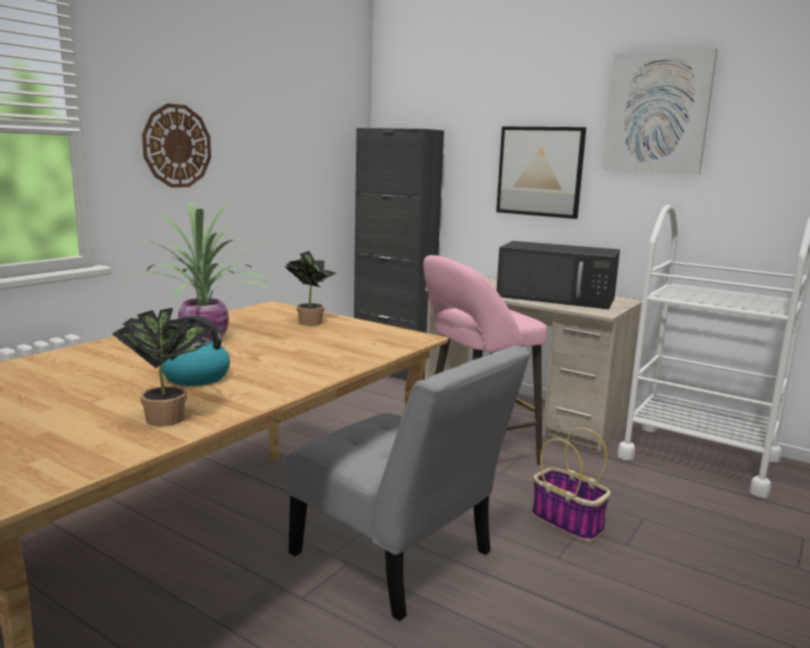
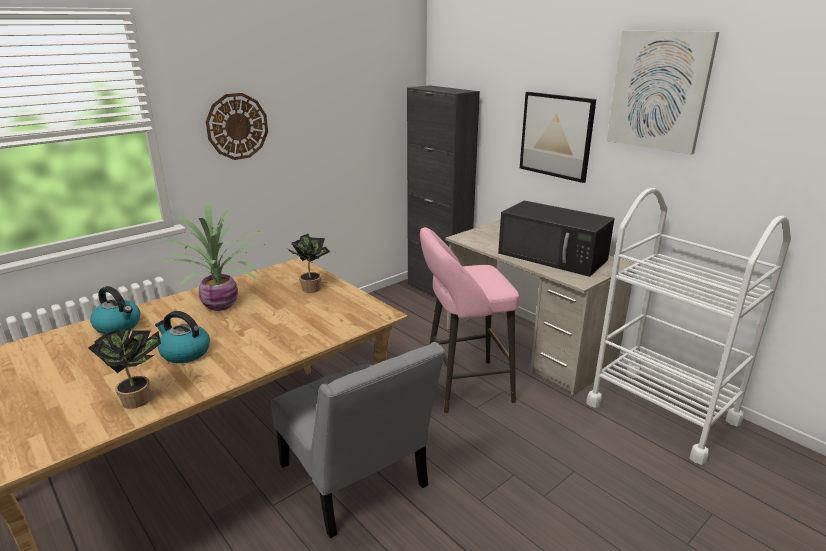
camera: 15 degrees right, 10 degrees up
(73, 360) = (119, 326): none -> kettle
(568, 522) = (507, 466): basket -> none

